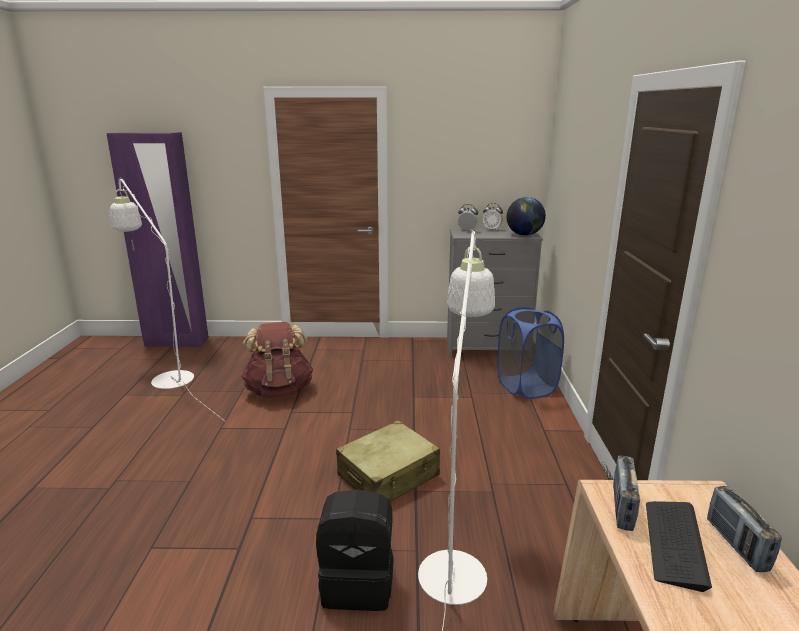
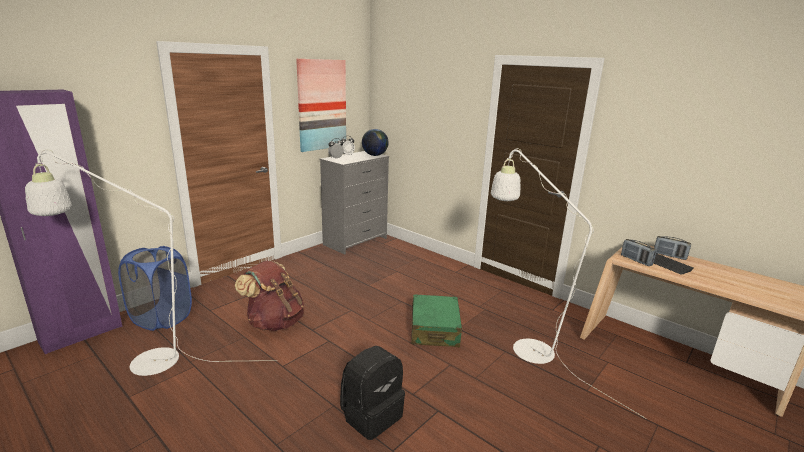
camera: 50 degrees left, 0 degrees up
(358, 583) = (512, 380): black backpack -> black backpack (371, 415)
(389, 476) = (434, 329): beige suitcase -> green suitcase
(462, 159) = (321, 105): none -> picture
(526, 387) = (411, 255): blue laundry basket -> blue laundry basket (161, 318)

